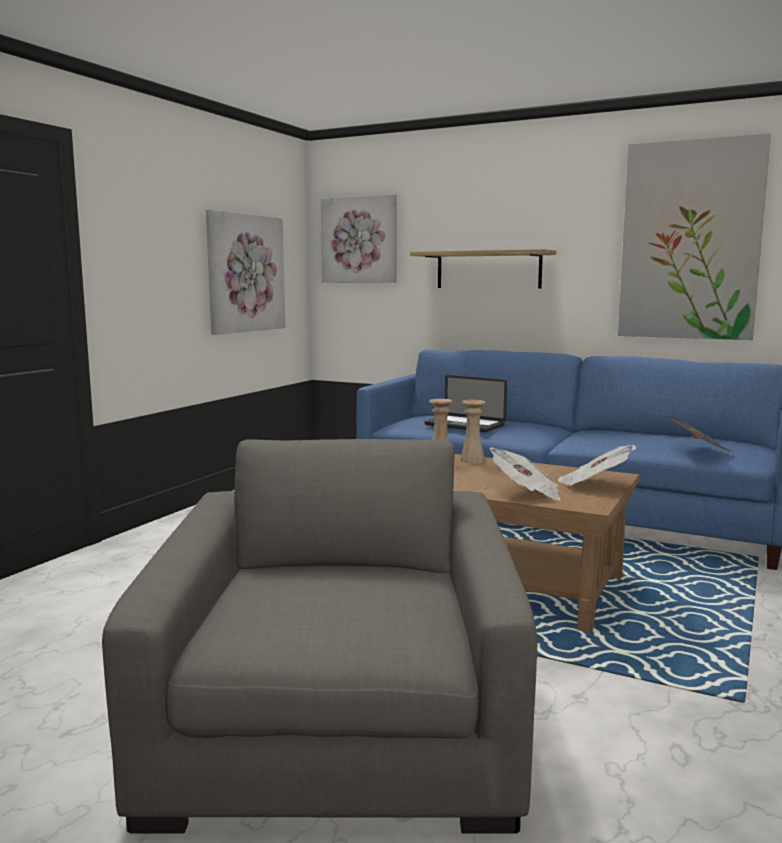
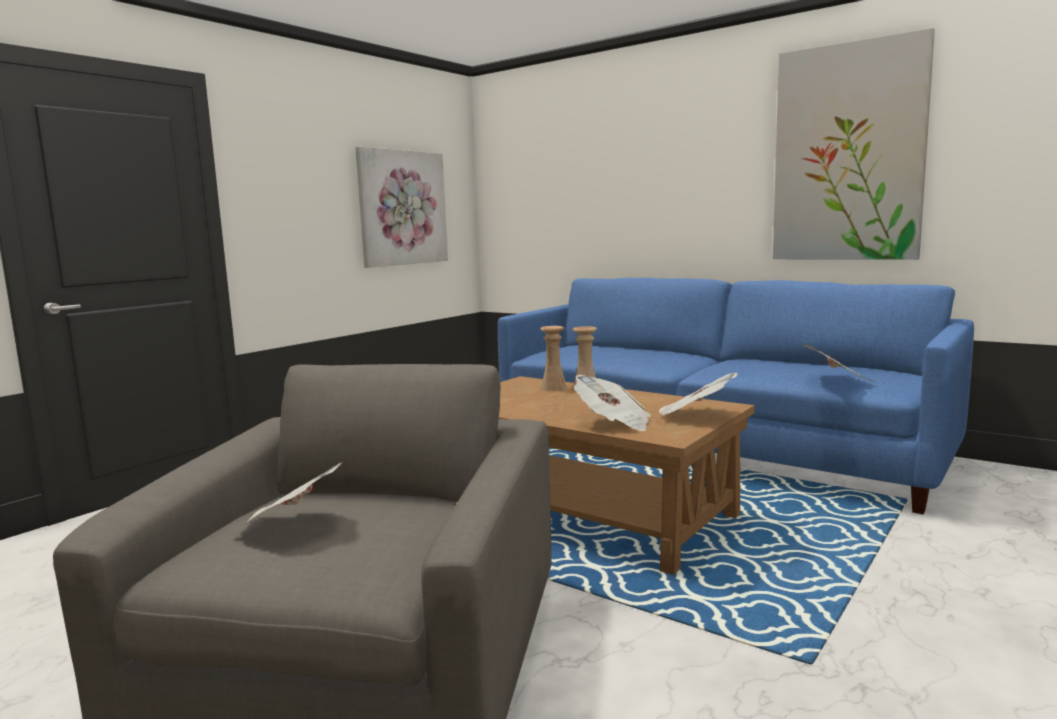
camera: 10 degrees right, 0 degrees up
(294, 597) = (291, 524): none -> newspaper
(359, 240) = (520, 171): picture -> none
(464, 425) = (603, 354): laptop -> none
(488, 270) = (642, 195): shelf -> none

